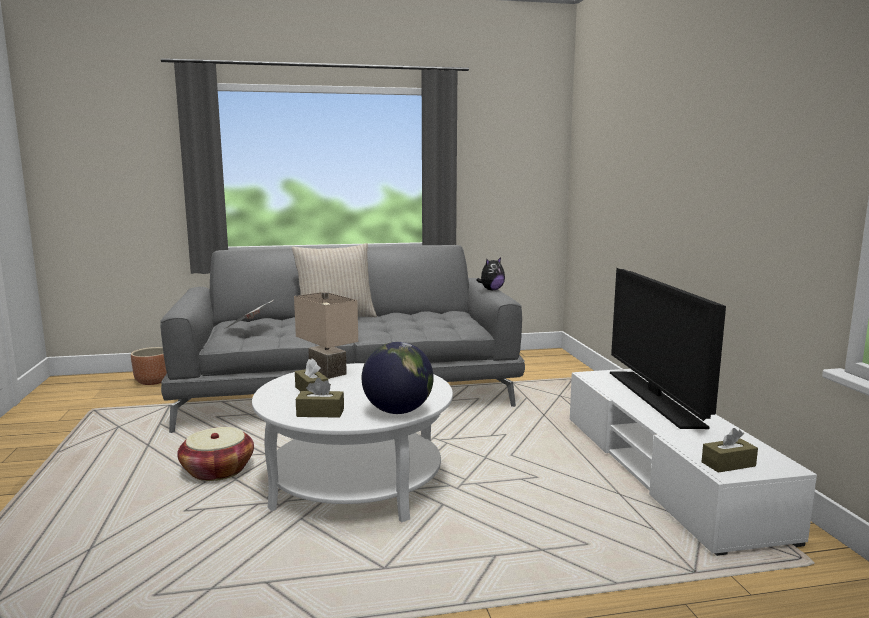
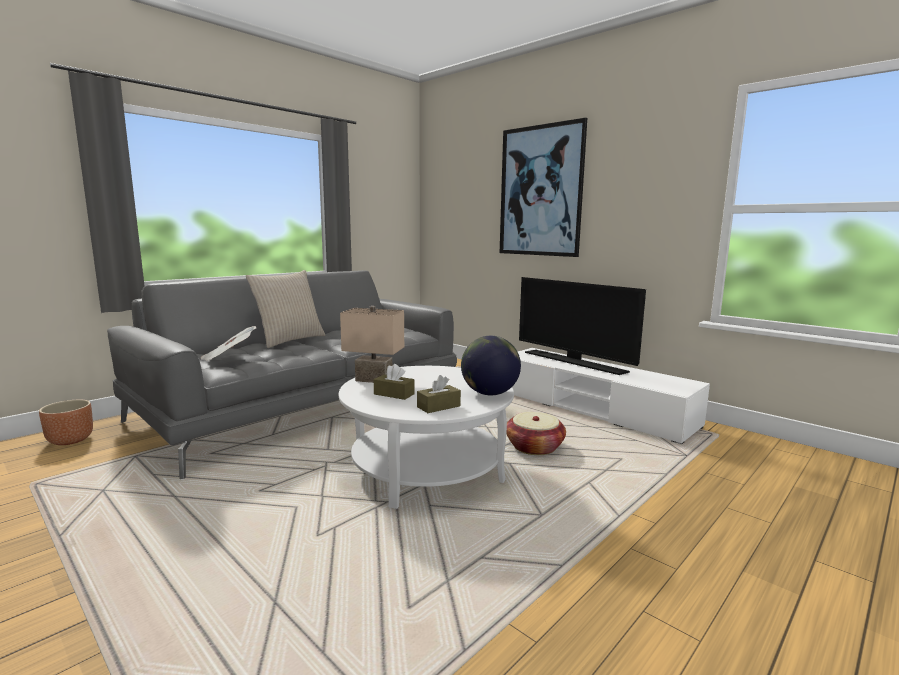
camera: 35 degrees left, 0 degrees up
(218, 470) = (291, 495): basket -> basket (534, 447)
(491, 290) = (412, 303): plush toy -> none
(670, 146) = (540, 191): none -> picture
(728, 464) = (671, 387): brown tissue box -> none

